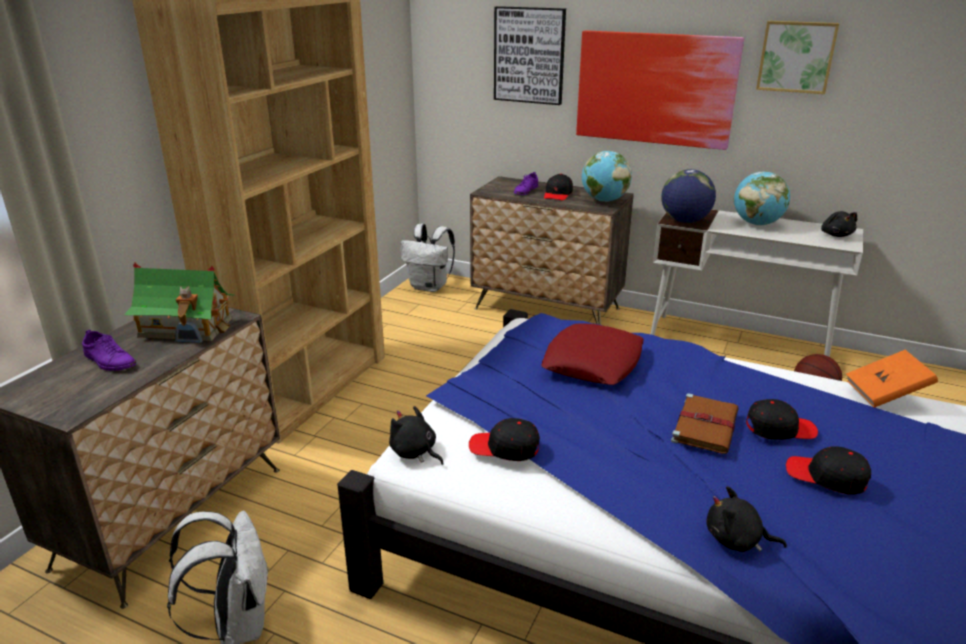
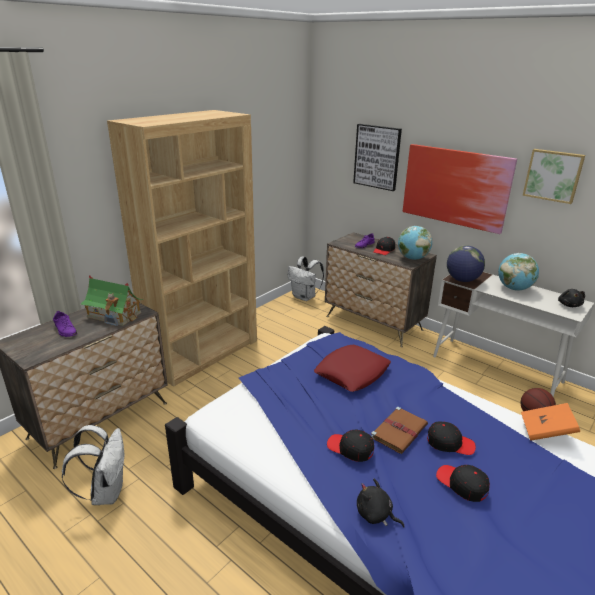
camera: 15 degrees right, 0 degrees up
(415, 452) = (214, 413): black plush toy -> none
(504, 448) = (265, 421): black cap -> black cap (350, 448)

